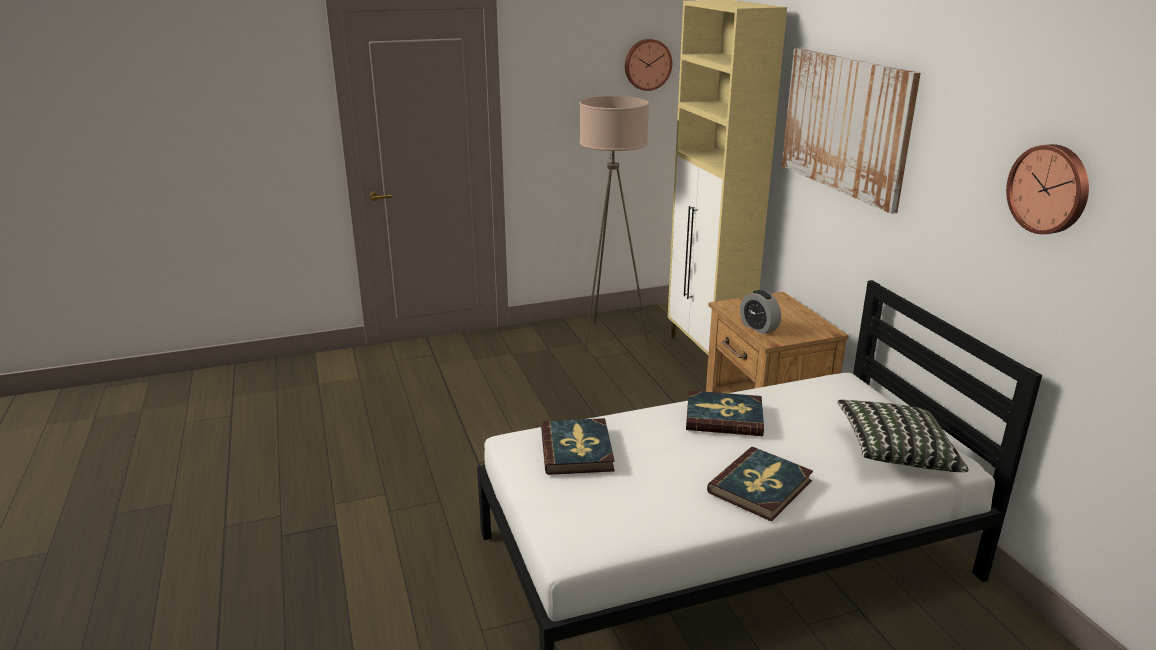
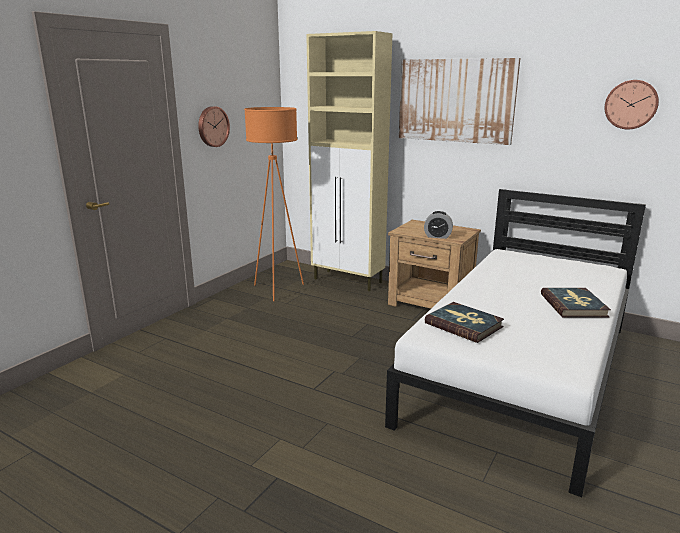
camera: 40 degrees left, 5 degrees down
(609, 338) = (277, 290): beige floor lamp -> orange floor lamp
(647, 64) = (259, 87): wall clock -> wall clock (212, 126)
(724, 417) = (494, 283): book -> none
(895, 453) = (584, 272): pillow -> none

